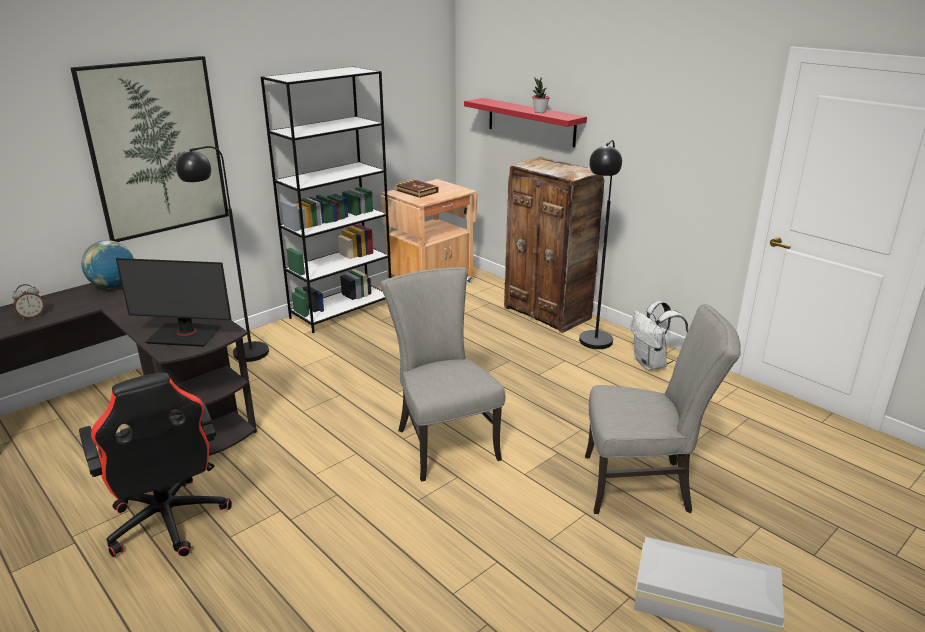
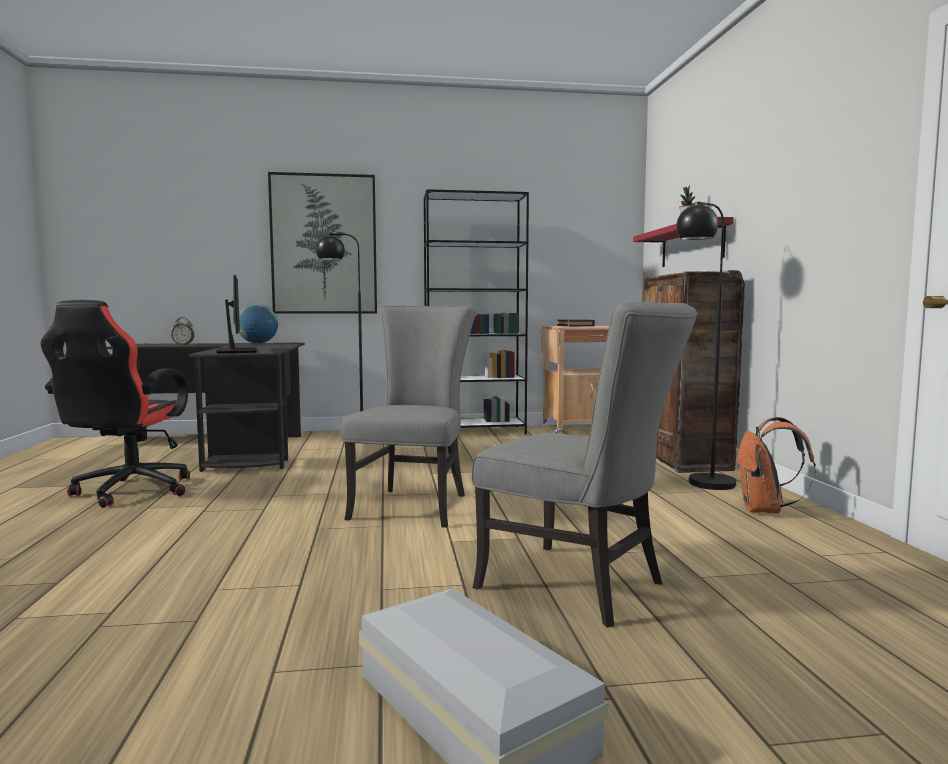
camera: 35 degrees right, 20 degrees down
(185, 335) = (236, 351): monitor -> monitor turned 150 degrees counterclockwise
(652, 364) = (765, 510): white backpack -> orange backpack

